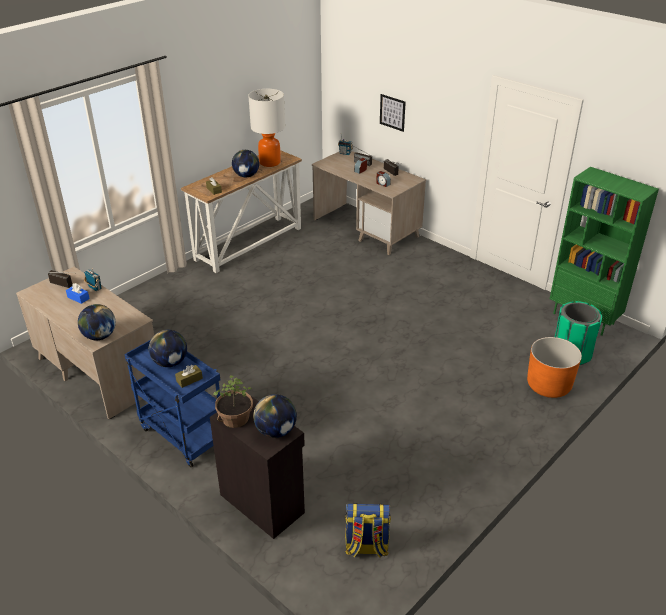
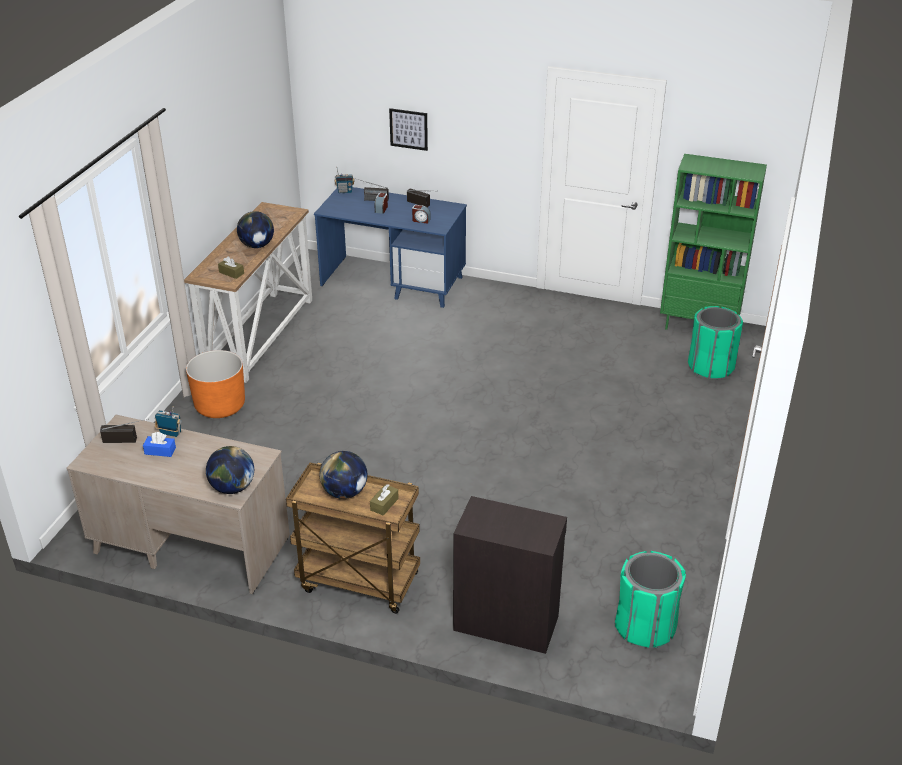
camera: 25 degrees left, 0 degrees up
(182, 435) = (357, 582): blue cart -> brown cart
(235, 418) = (483, 525): potted plant -> none
(269, 163) = (272, 222): table lamp -> none
(276, 431) = (537, 524): globe -> none
(366, 547) = (645, 627): backpack -> green trash can
(367, 228) = (394, 281): beige desk -> blue desk
(548, 385) = (710, 406): orange planter -> orange planter (220, 406)

